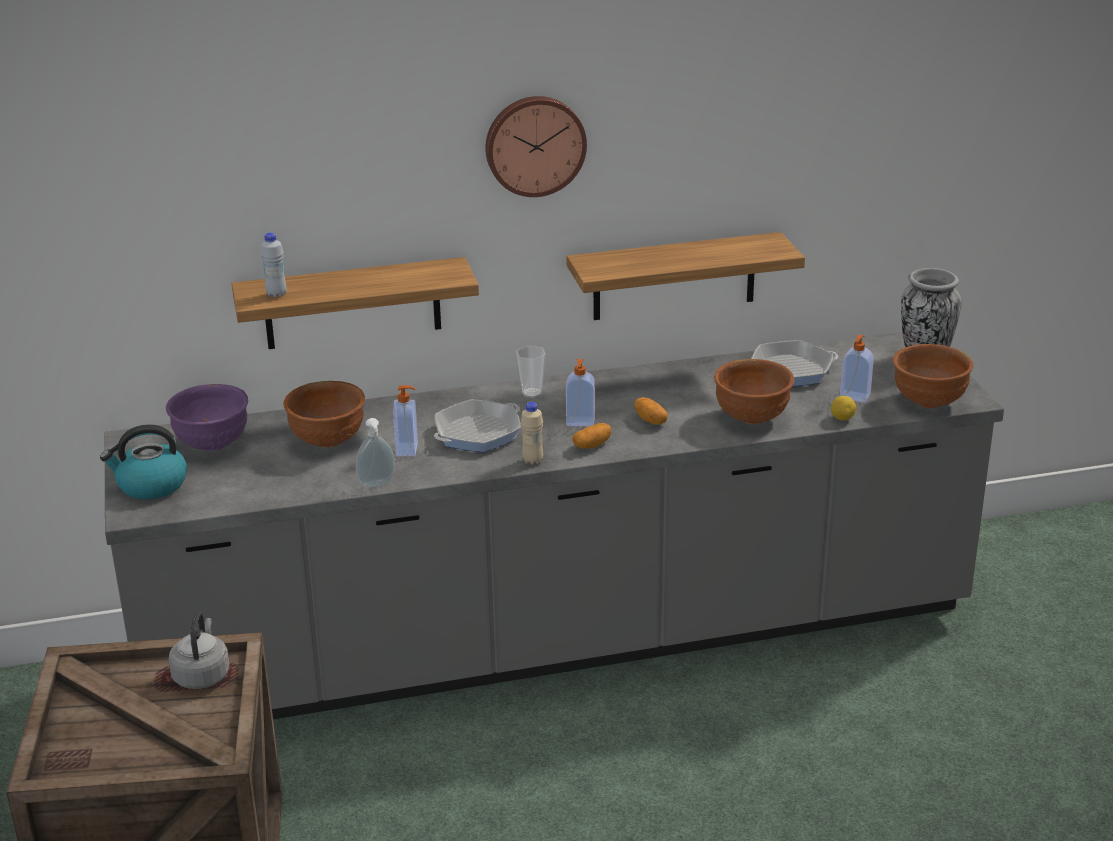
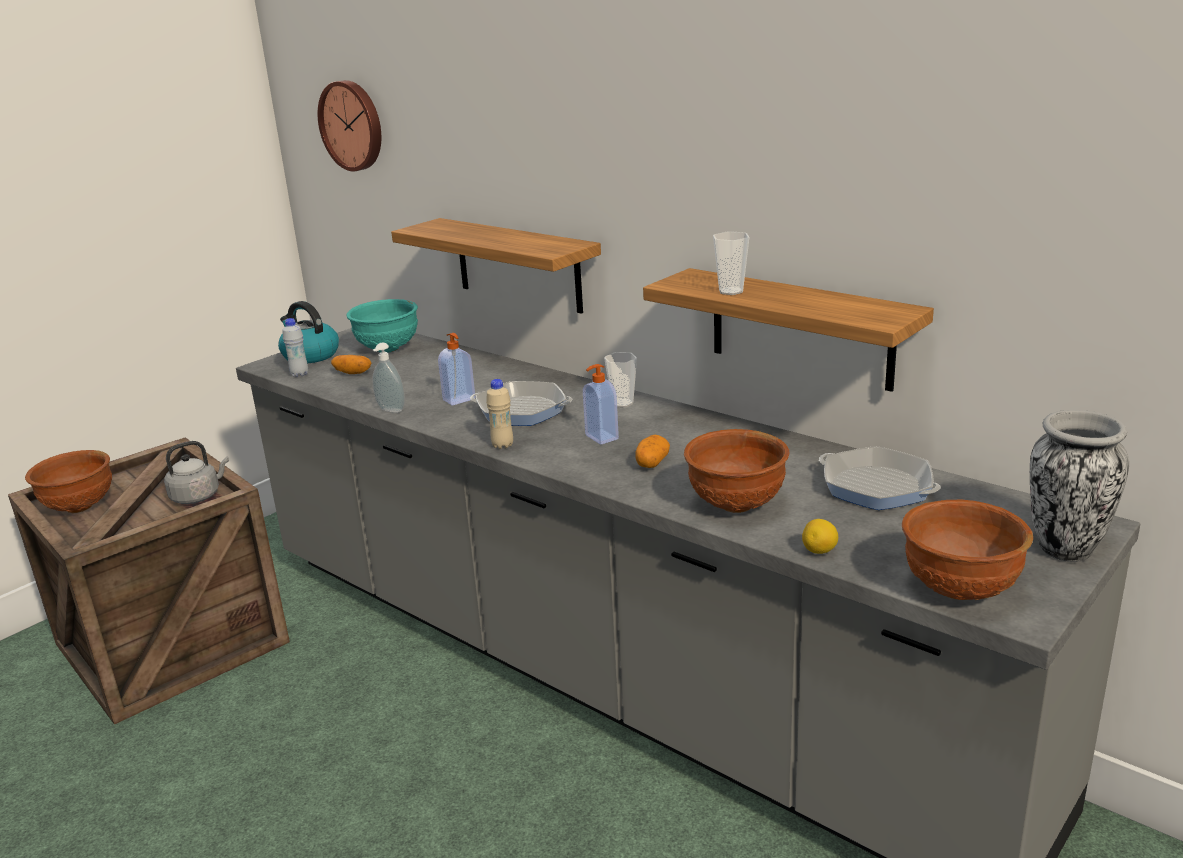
camera: 55 degrees right, 5 degrees down
(212, 445) = (387, 349): purple bowl -> turquoise bowl
(276, 294) = (435, 229): white bottle -> white bottle (299, 374)
(327, 441) = (436, 374): brown bowl -> brown bowl (78, 507)
(534, 145) = (659, 129): wall clock -> wall clock (353, 125)
(592, 445) = (565, 457): potato -> potato (353, 373)
(649, 263) = (731, 291): none -> cup
(854, 397) = (884, 540): soap dispenser -> none

